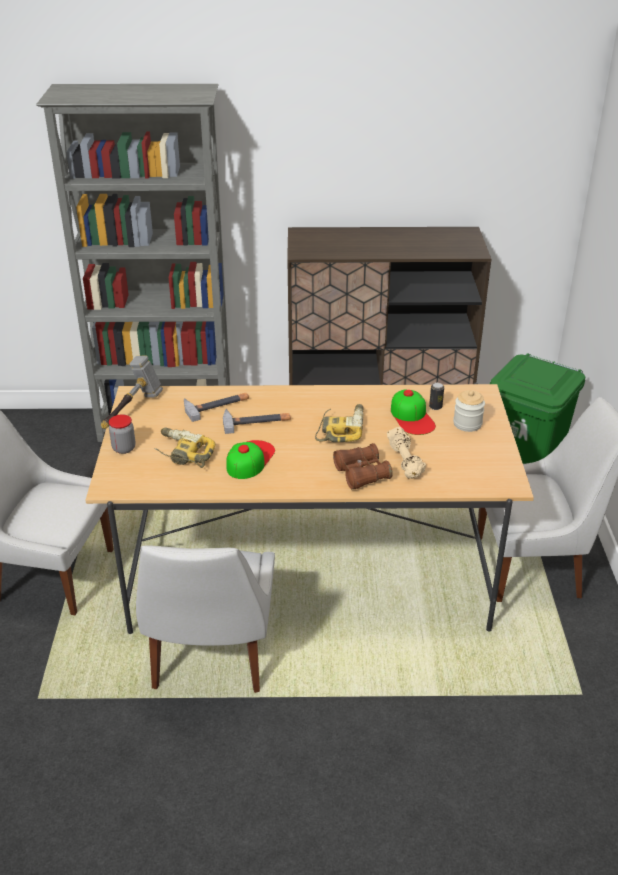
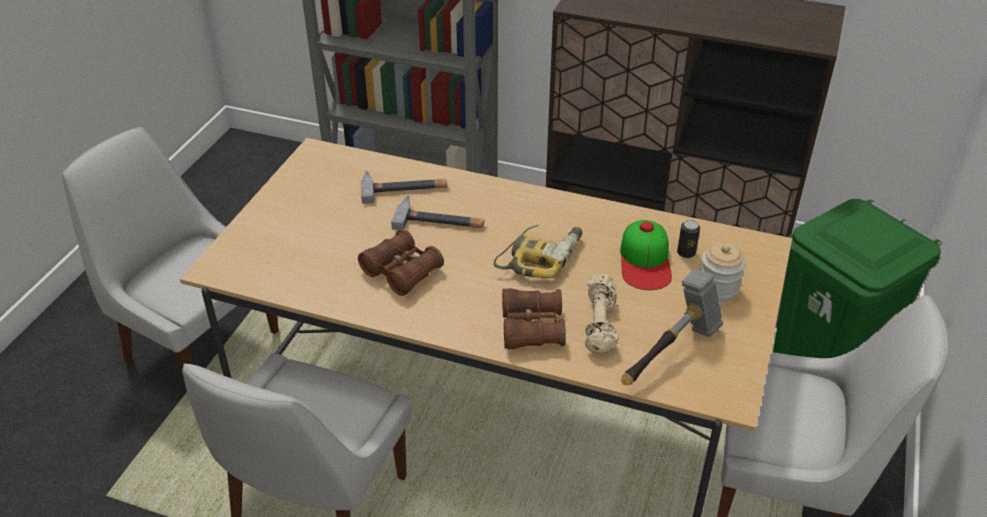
camera: 20 degrees right, 5 degrees up
(124, 448) = (263, 221): jar -> none
(132, 411) = (301, 174): hammer -> hammer (669, 354)
(183, 454) = (326, 244): power drill -> none
(250, 459) = (401, 271): cap -> brown binoculars

